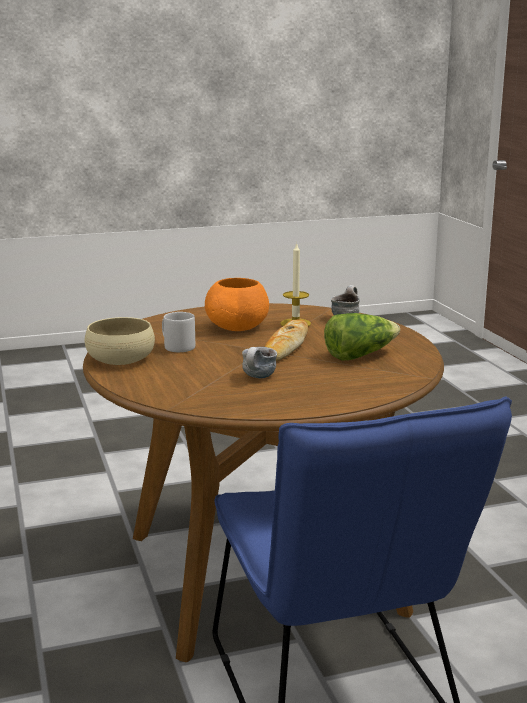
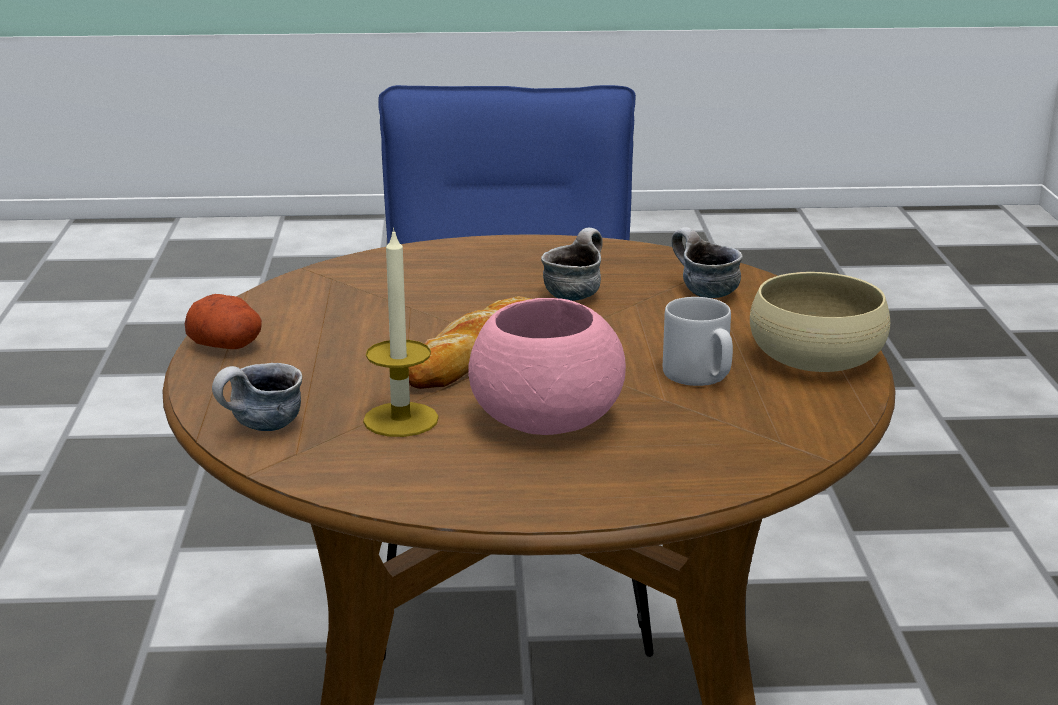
camera: 165 degrees left, 5 degrees up
(184, 385) = (702, 292): none -> mug
(238, 327) = (543, 421): orange bowl -> pink bowl
(359, 355) = (361, 318): lettuce -> none
(404, 339) = (228, 346): none -> potato

